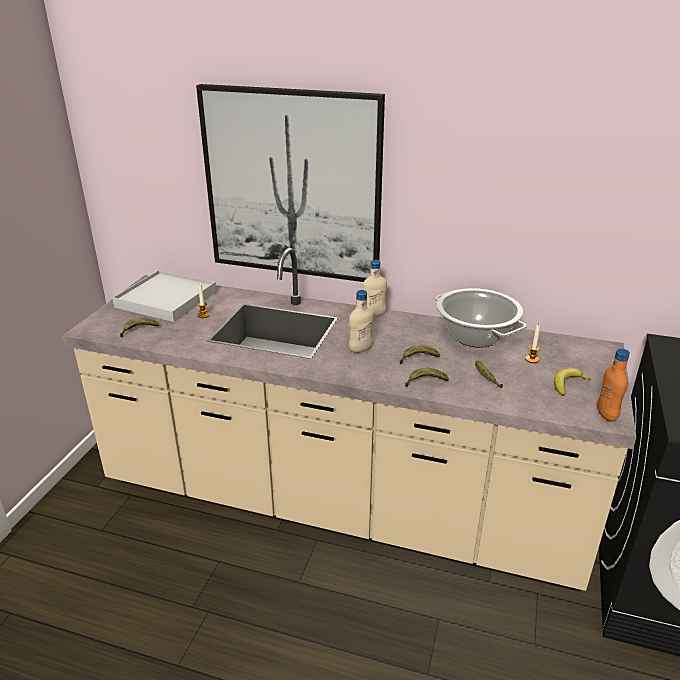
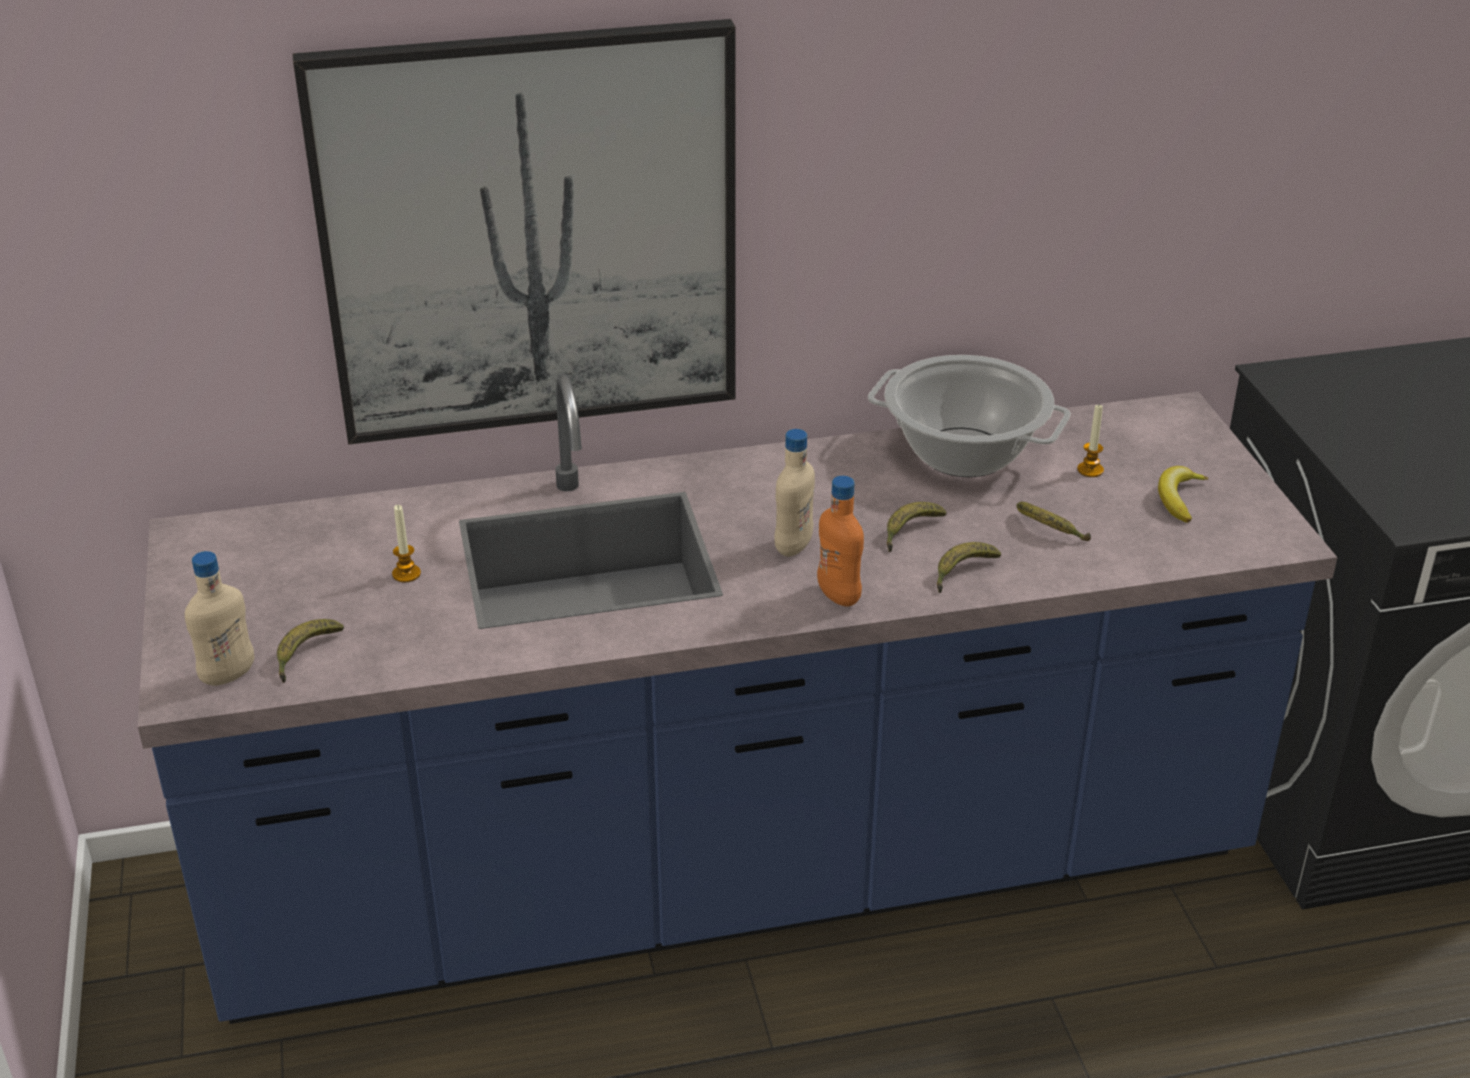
camera: 30 degrees left, 5 degrees up
(166, 299) = (278, 564): white tray -> none
(340, 503) = (735, 874): beige counter -> blue counter
(373, 315) = (747, 465): beige bottle -> beige bottle (228, 675)
(606, 415) = (1272, 534): orange bottle -> orange bottle (838, 595)

